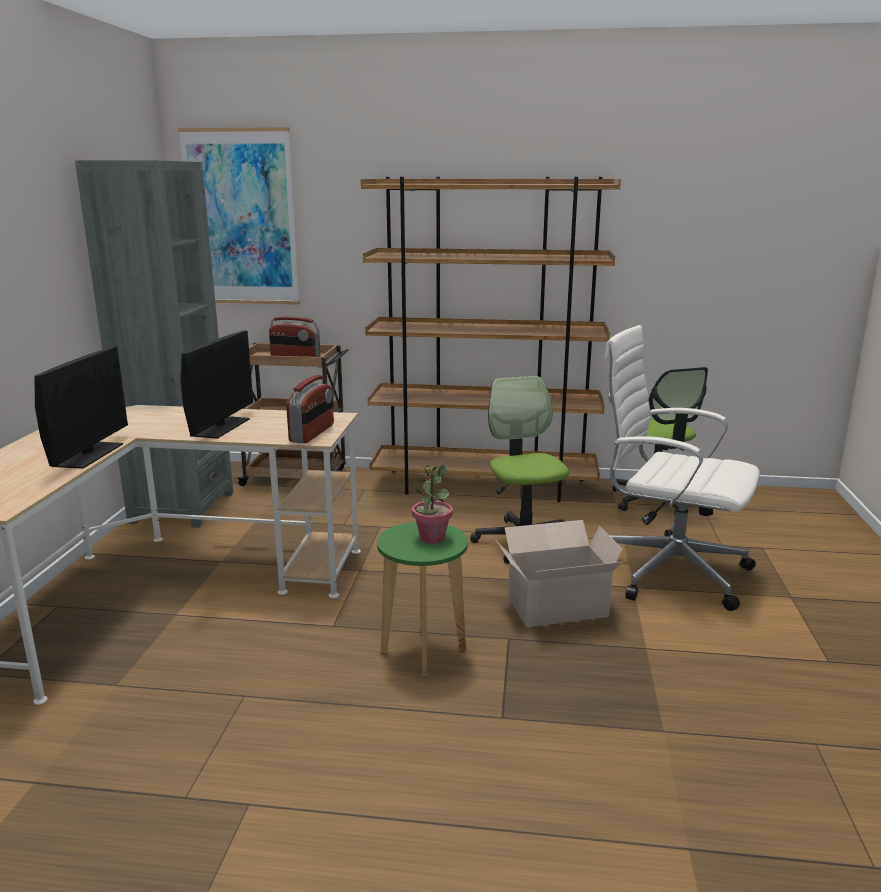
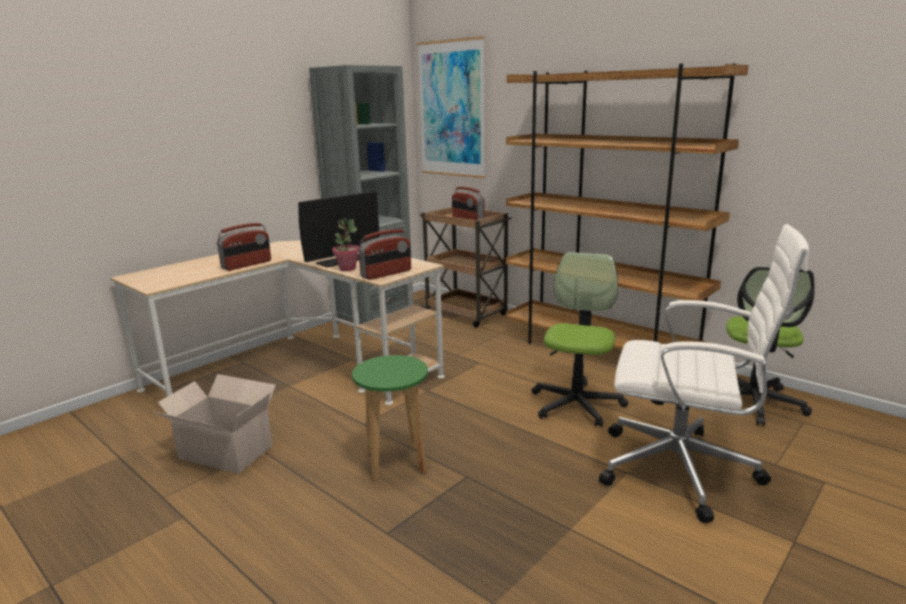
camera: 35 degrees right, 0 degrees up
(88, 455) = (247, 265): monitor -> radio
(432, 538) = (398, 370): potted plant -> potted plant (347, 268)
(554, 607) = (534, 465): cardboard box -> cardboard box (224, 451)
(668, 571) = (682, 470): white office chair -> white office chair turned 135 degrees clockwise

